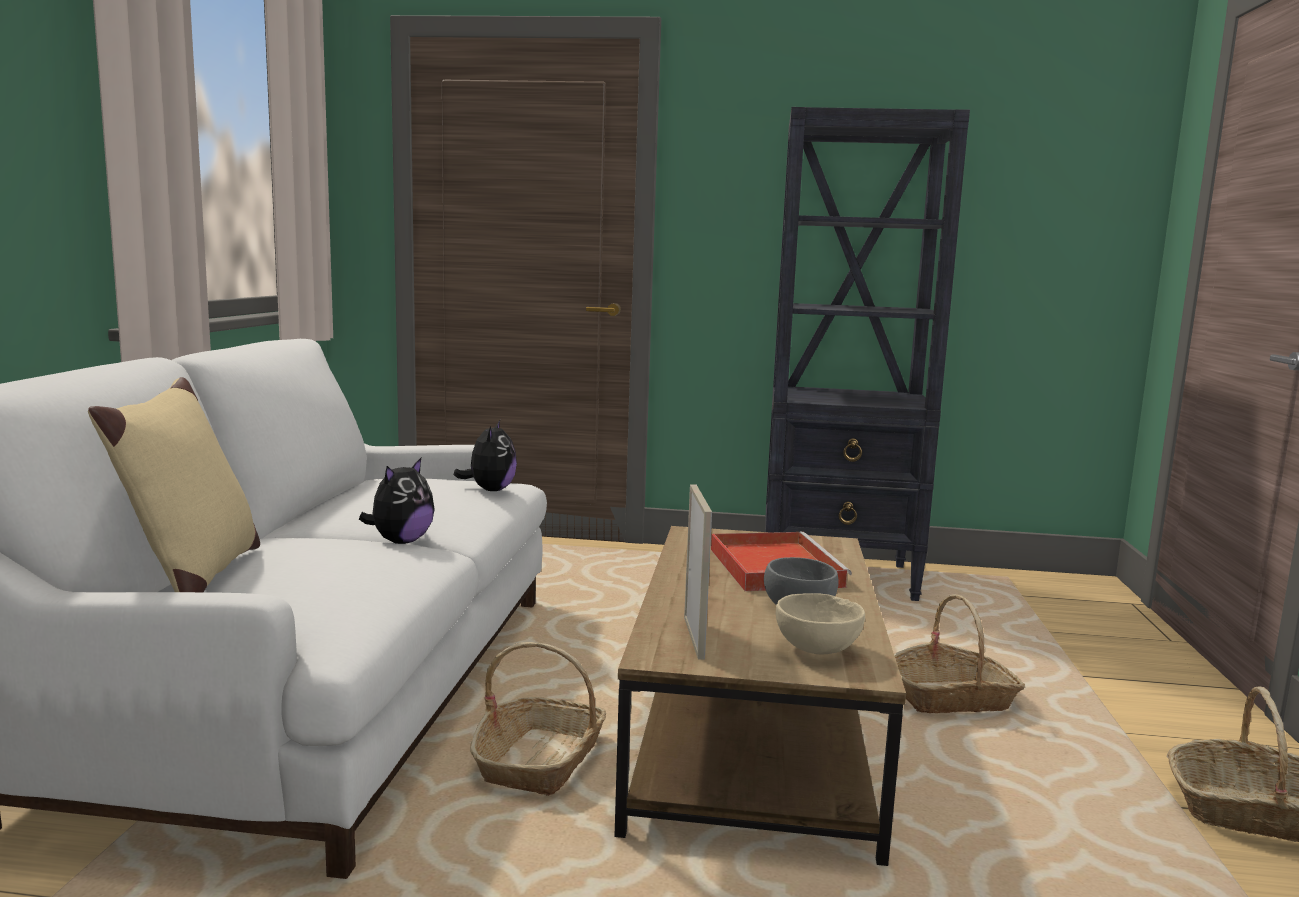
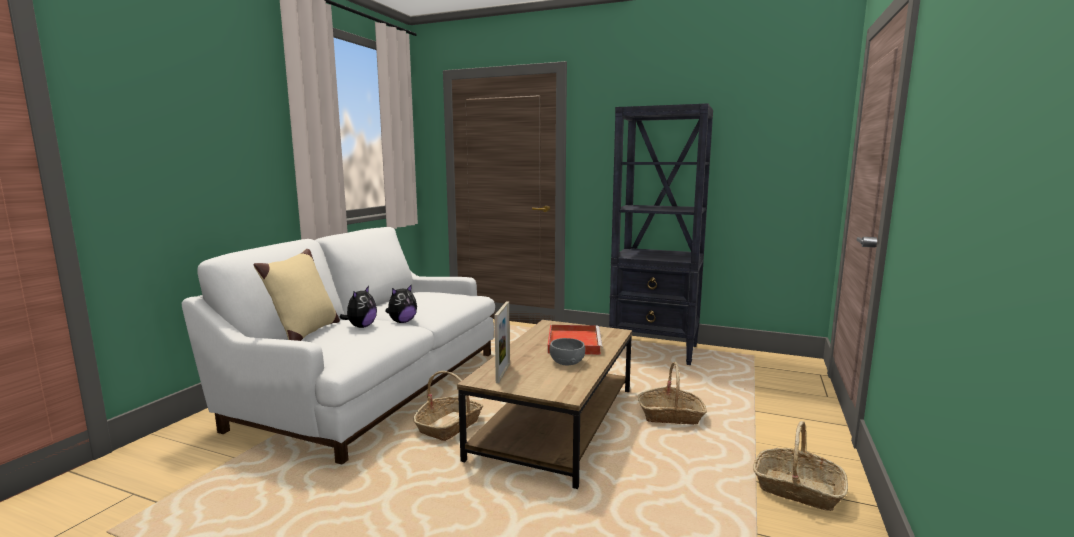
camera: 15 degrees right, 0 degrees up
(490, 490) = (460, 299): plush toy -> plush toy (361, 326)
(818, 650) = (556, 383): beige bowl -> none

